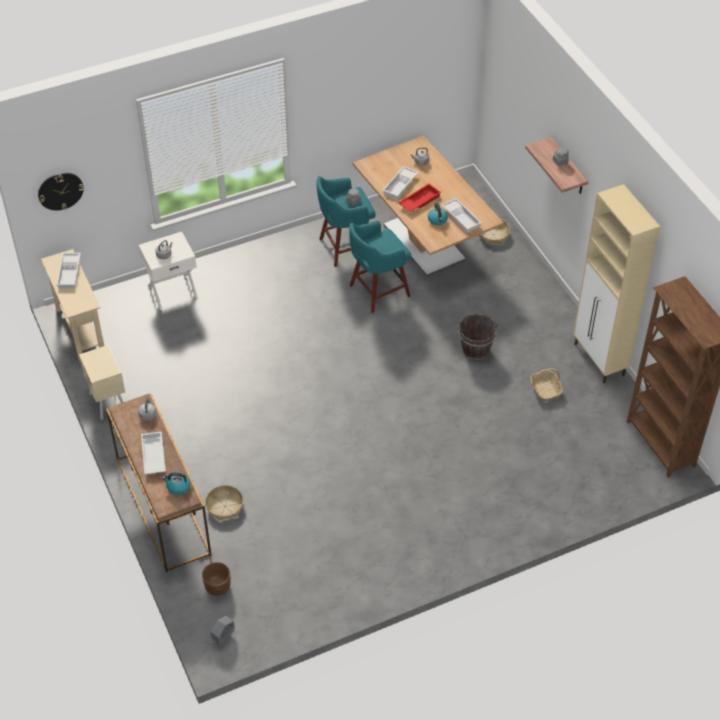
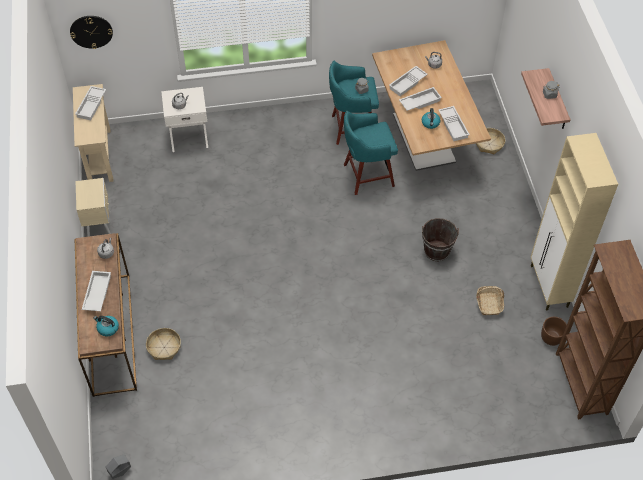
camera: 15 degrees right, 5 degrees up
(217, 587) = (131, 422): brown planter -> brown planter (551, 337)
(419, 201) = (419, 101): red tray -> white tray

